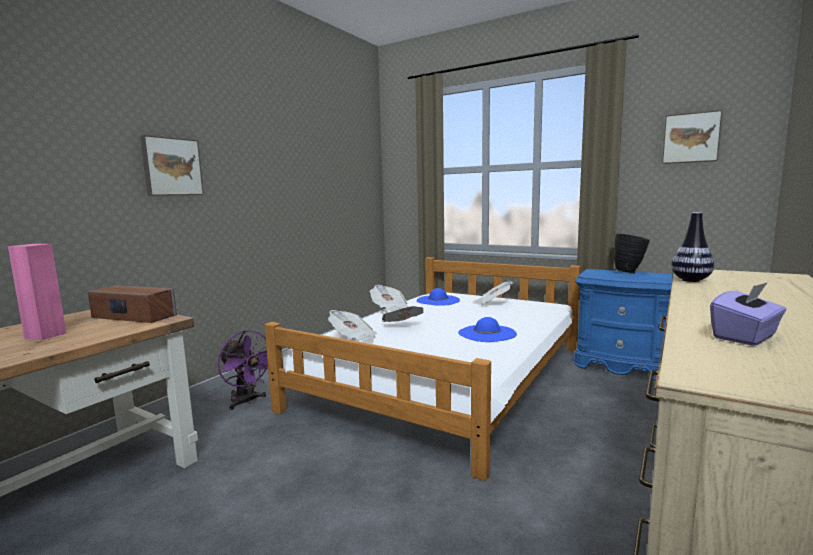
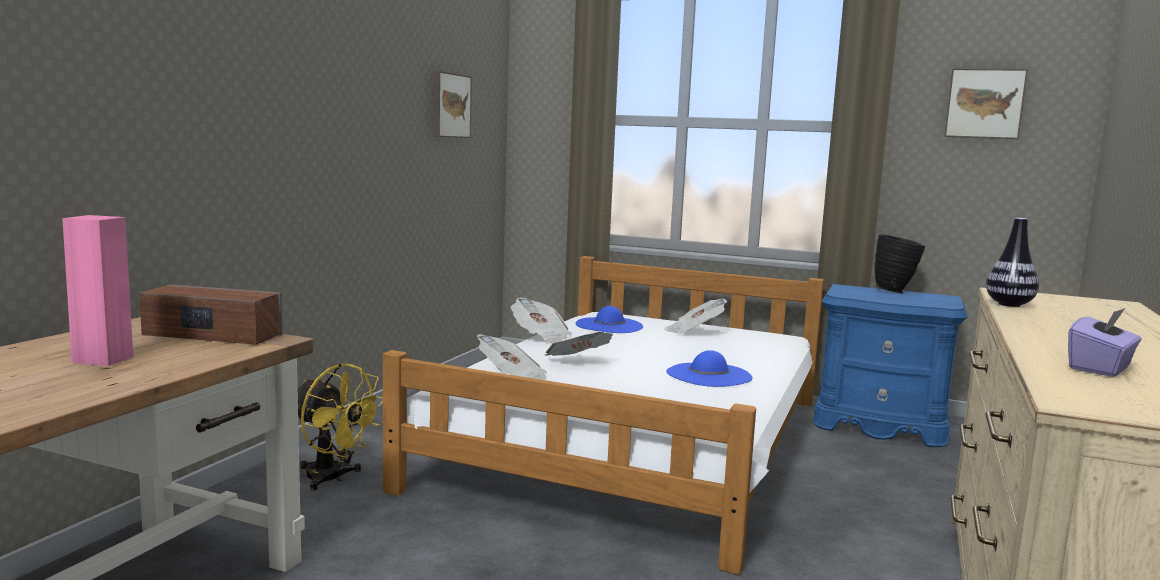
camera: 10 degrees left, 0 degrees up
(171, 167) = (231, 94): picture -> picture (449, 105)
(246, 401) = (333, 478): purple fan -> yellow fan

